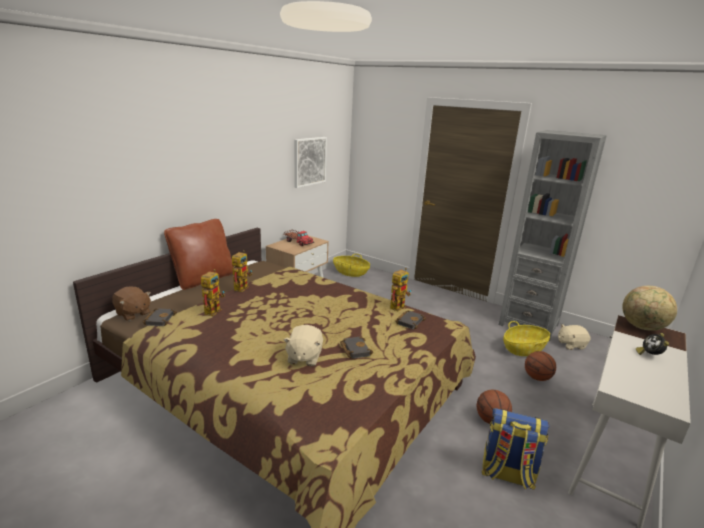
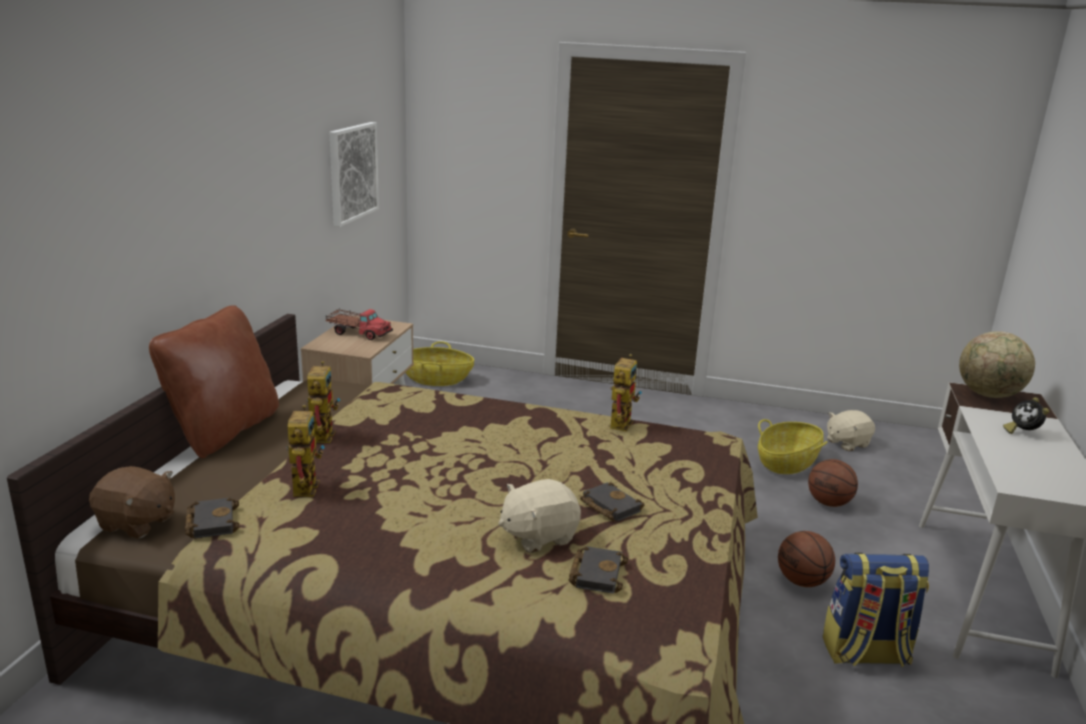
camera: 20 degrees left, 0 degrees up
(304, 357) = (538, 536): beige plush toy -> beige plush toy turned 75 degrees clockwise
(409, 321) = (657, 444): black book -> black book (596, 573)
(528, 324) = (773, 422): grey bookcase -> none

